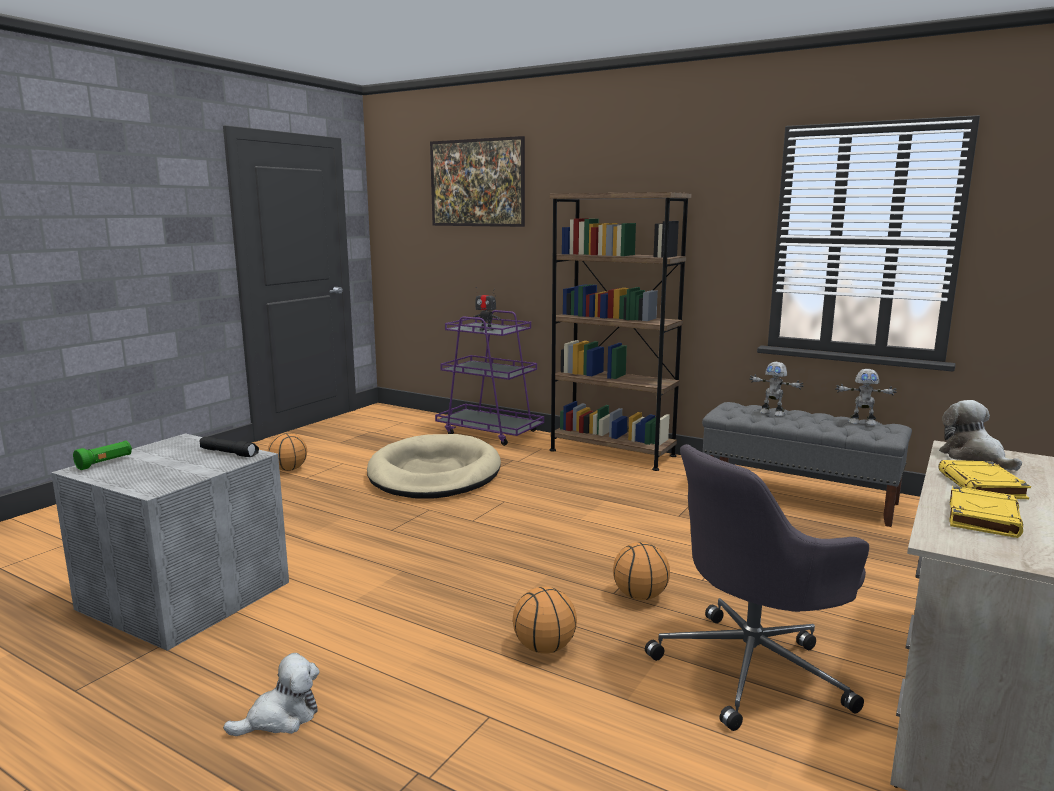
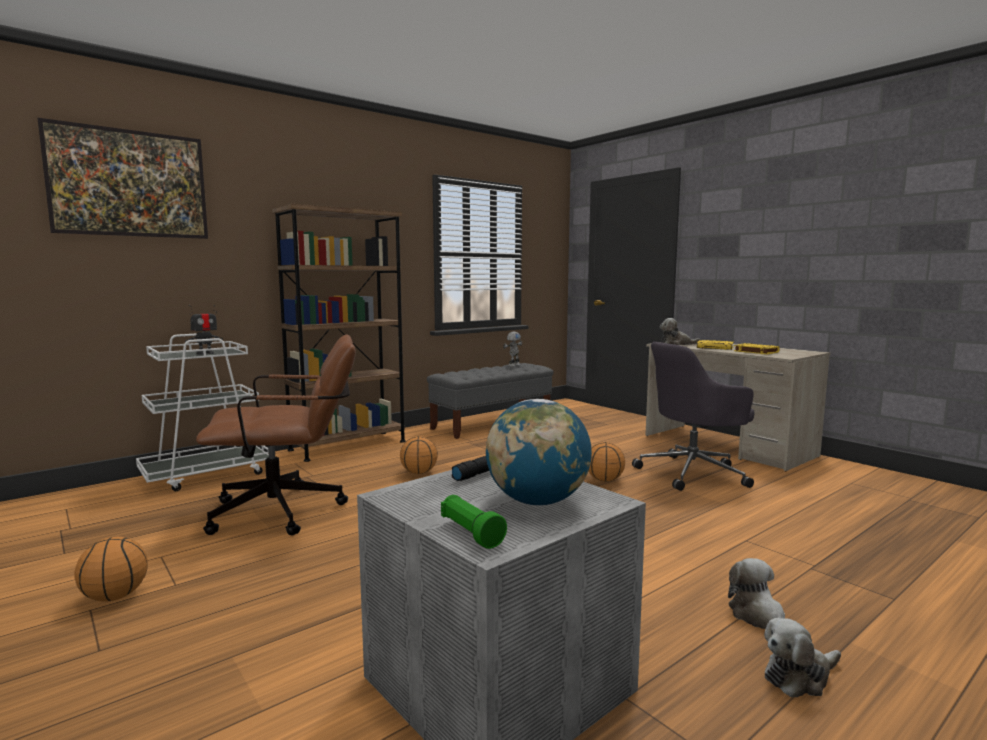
camera: 70 degrees left, 5 degrees down
(158, 471) = (537, 501): none -> globe
(172, 738) = (799, 676): none -> plush toy
(434, 474) = (289, 511): beige dog bed -> brown office chair
(490, 432) = (207, 474): purple cart -> white cart
(545, 648) = (664, 514): basketball -> basketball (419, 473)
(753, 668) = (693, 473): grey office chair -> grey office chair turned 75 degrees clockwise
(773, 413) = (475, 371): toy robot -> none

